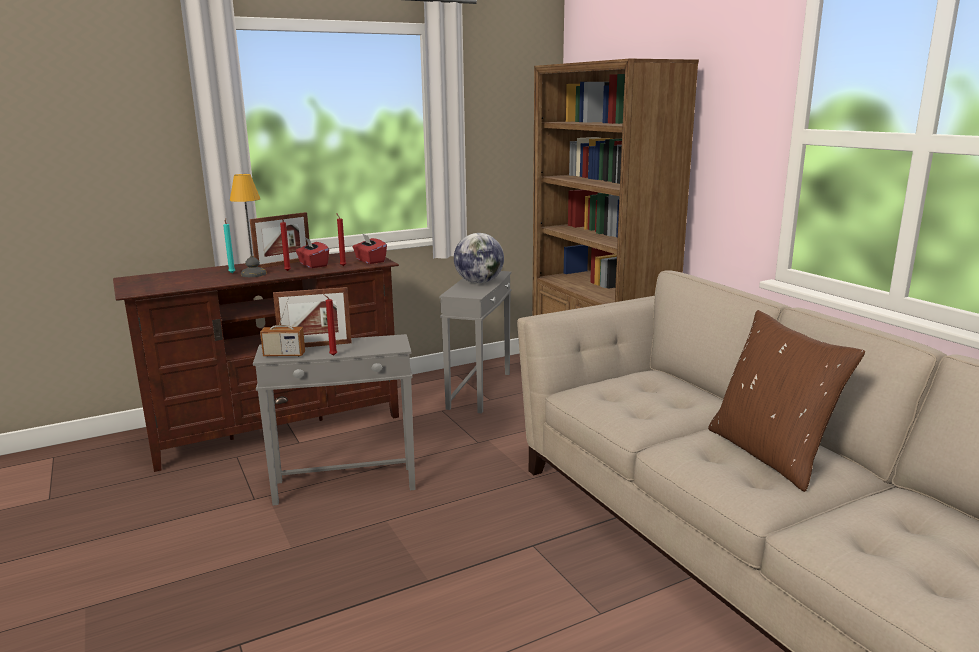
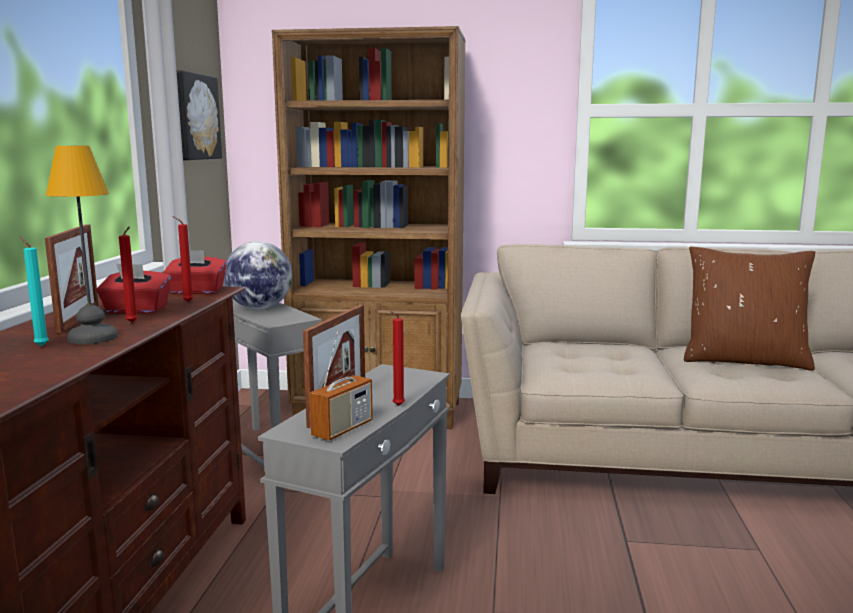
camera: 55 degrees left, 5 degrees down
(511, 131) = (195, 117): none -> picture

